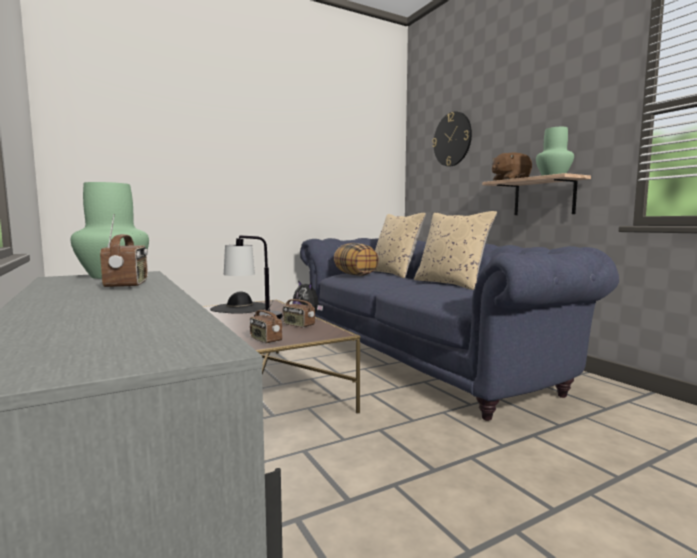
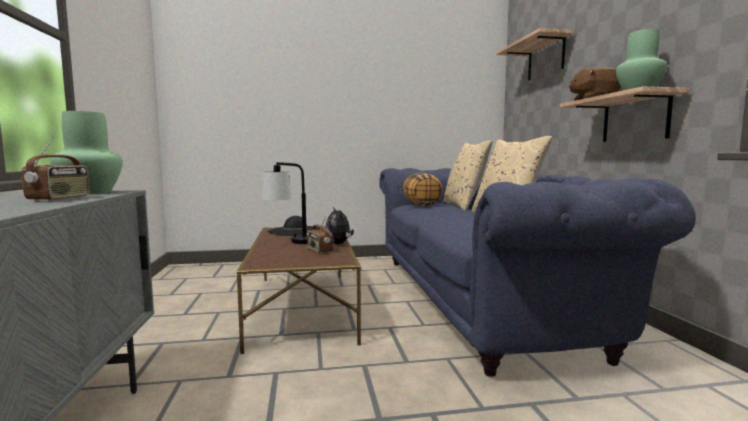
camera: 20 degrees right, 0 degrees up
(265, 340) = (268, 261): radio -> none
(452, 139) = (546, 59): wall clock -> shelf

